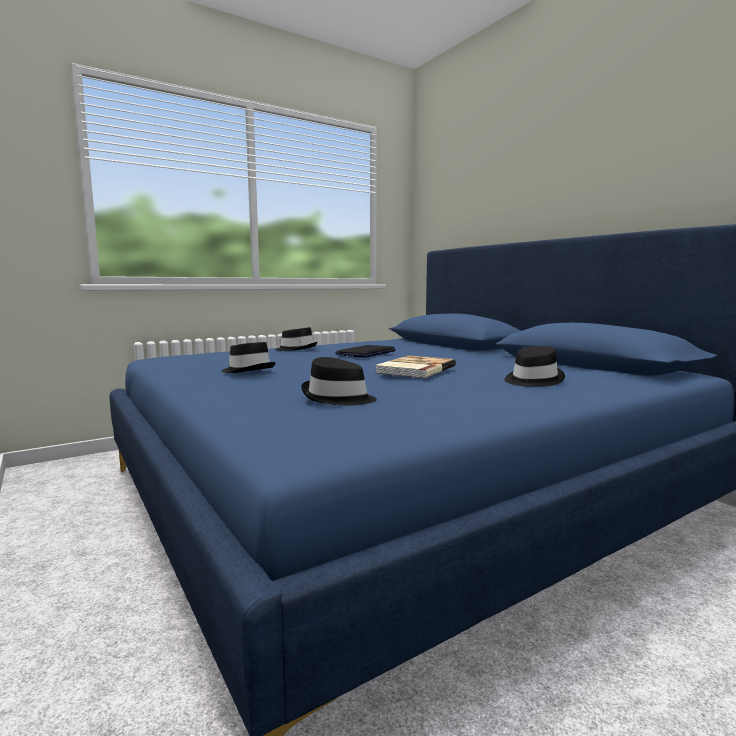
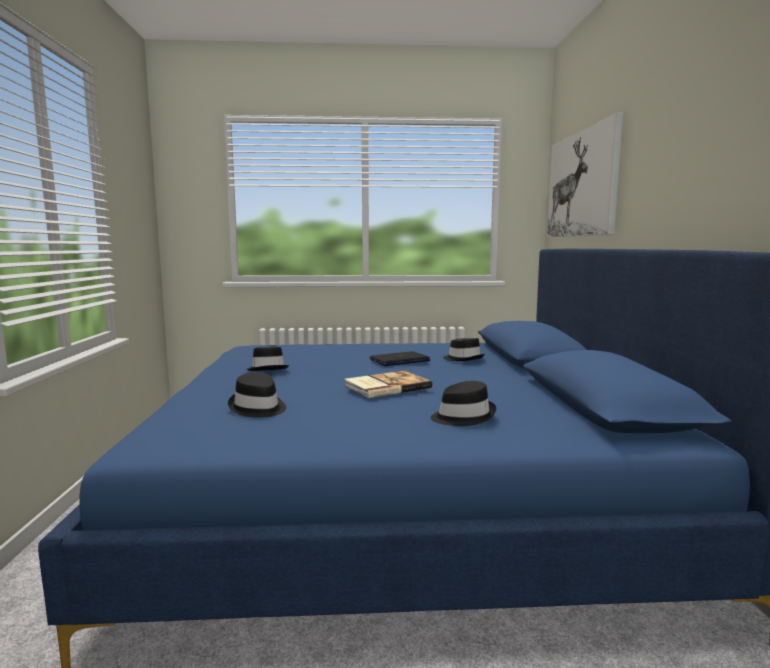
camera: 30 degrees right, 0 degrees up
(296, 349) = (358, 348): black hat -> black hat (463, 359)
(467, 192) = (581, 184): none -> picture

